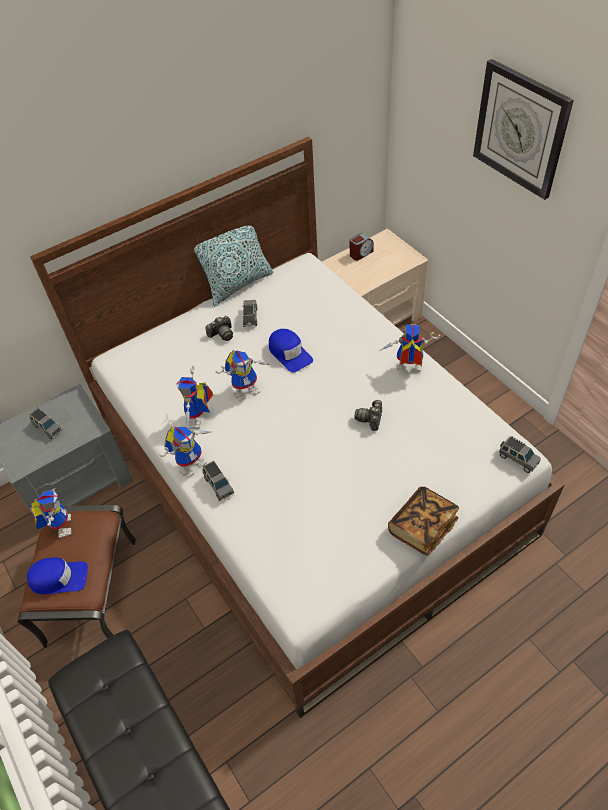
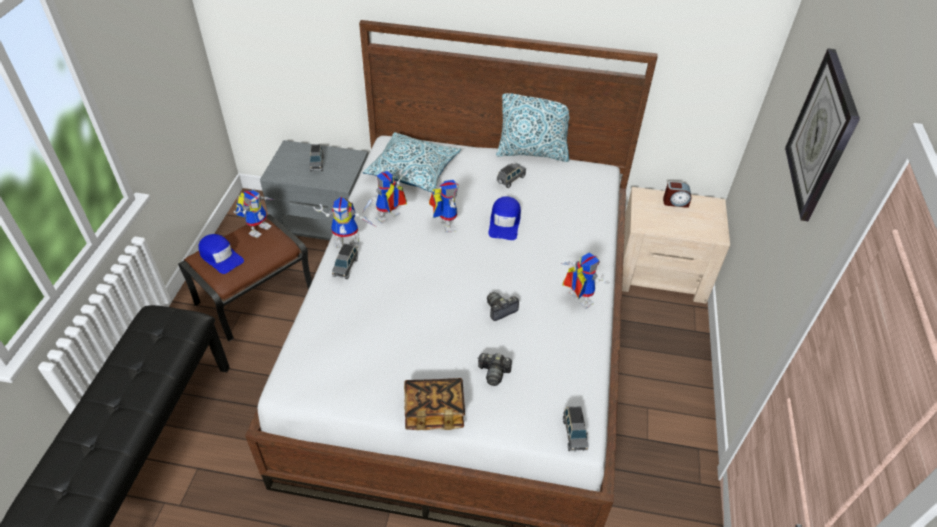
camera: 40 degrees right, 5 degrees down
(165, 366) = (413, 170): none -> pillow
(222, 334) = (476, 176): camera -> camera (494, 373)
(247, 389) = (444, 223): toy robot -> toy robot turned 120 degrees counterclockwise

